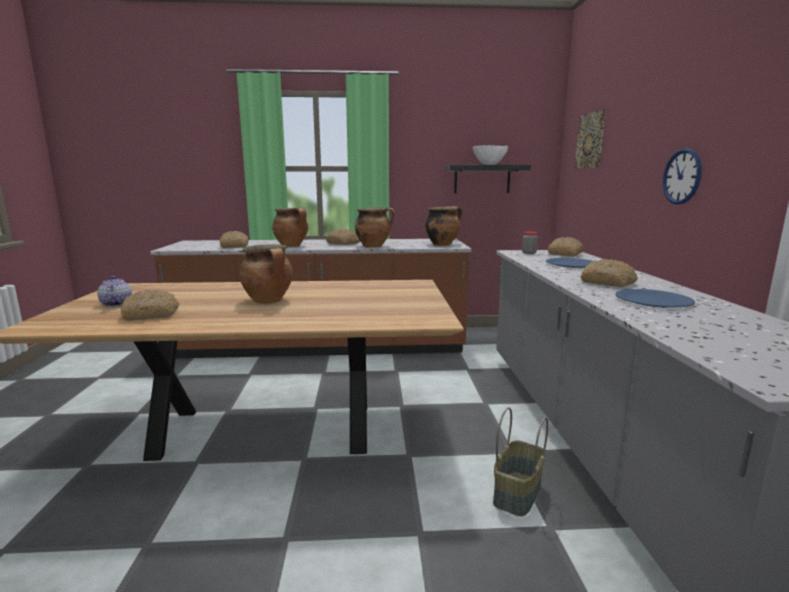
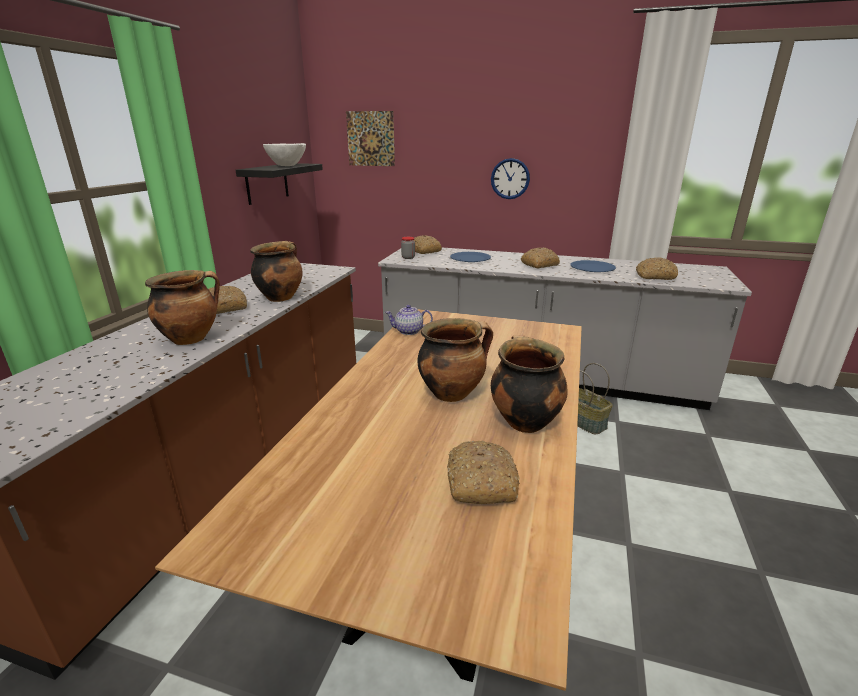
camera: 70 degrees left, 10 degrees up
(116, 304) = (386, 531): teapot -> teapot (408, 331)
(234, 246) = (102, 383): bread -> bread (654, 276)
(442, 244) = (316, 271): cooking pot -> cooking pot (523, 421)

